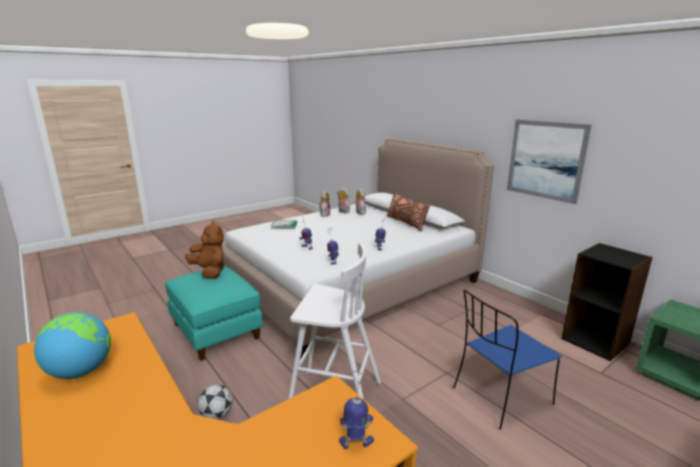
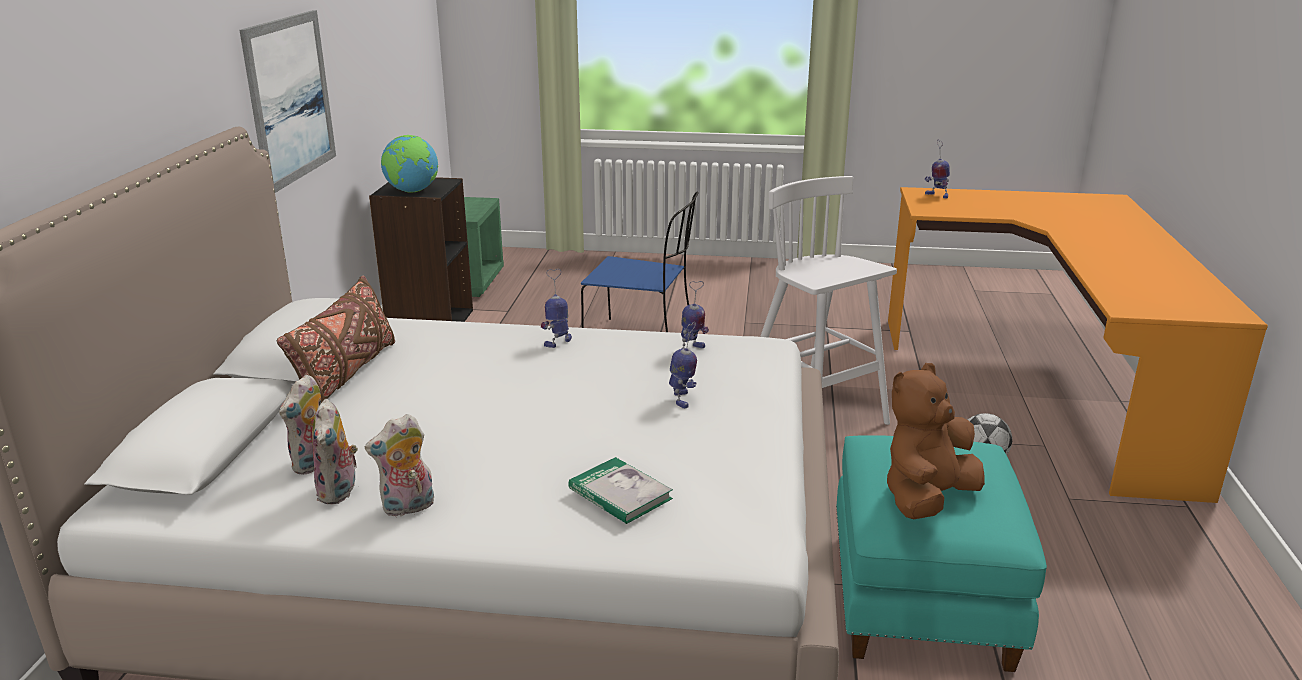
camera: 135 degrees left, 5 degrees up
(80, 371) = (1161, 278): globe -> globe (412, 191)
(209, 272) = (926, 499): brown plush toy -> brown plush toy turned 45 degrees clockwise

